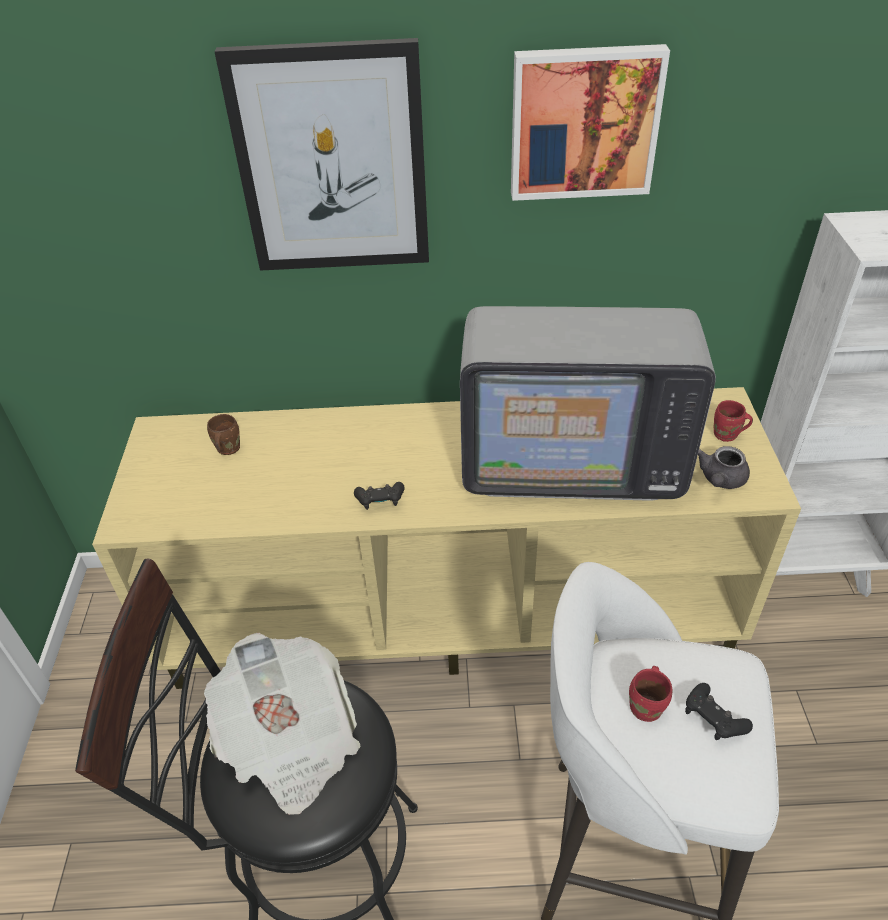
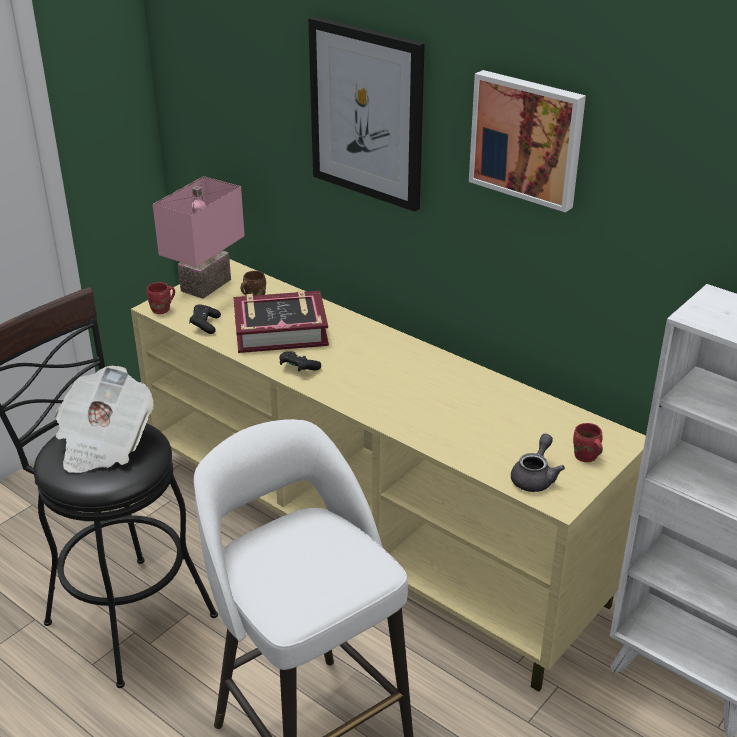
camera: 40 degrees right, 10 degrees down
(154, 463) = (207, 286): none -> pink table lamp
(305, 470) = (280, 330): none -> book
(570, 456) = (451, 409): television -> none
(648, 707) = (294, 546): red mug -> red mug (162, 310)
(712, 720) = (321, 575): black game controller -> black game controller (205, 325)
(720, 480) = (535, 477): grey teapot -> grey teapot turned 135 degrees clockwise

